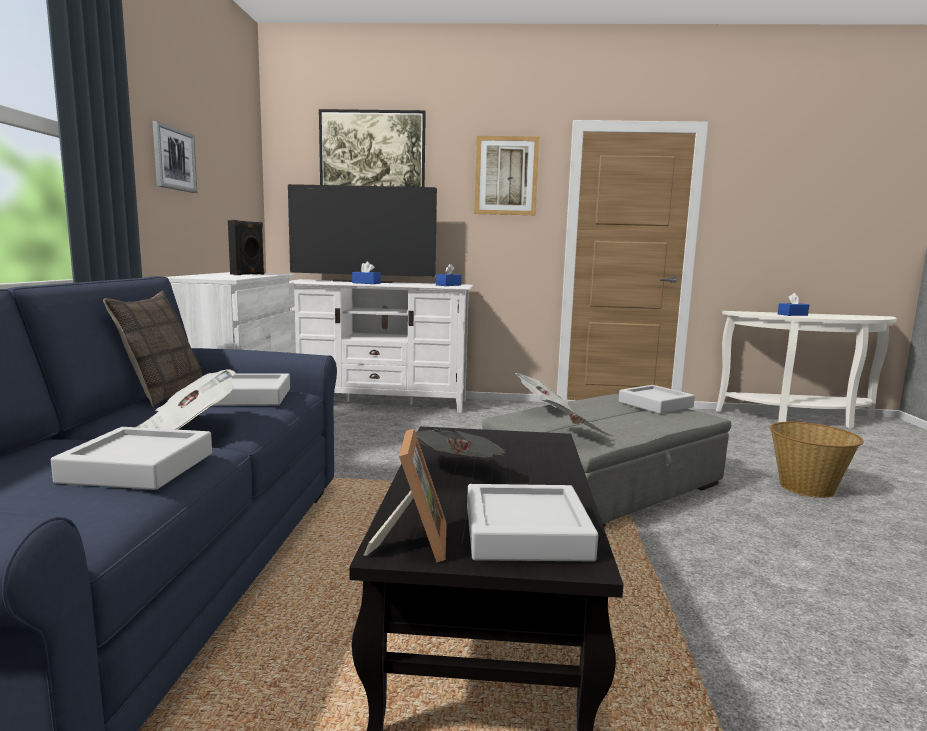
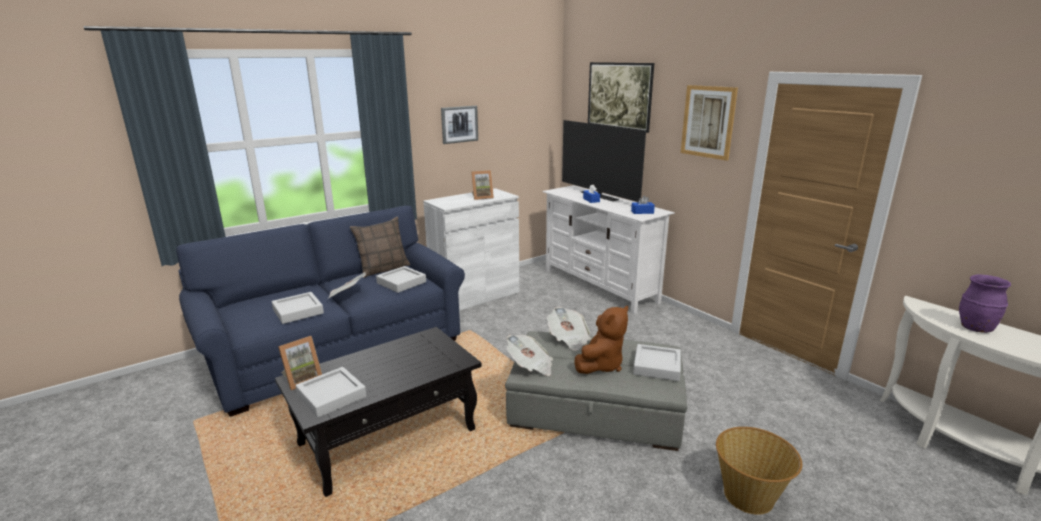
camera: 50 degrees right, 10 degrees up
(248, 274) = (482, 197): black speaker -> picture frame
(459, 471) = (384, 358): newspaper -> none
(623, 416) = (601, 365): none -> brown plush toy
(792, 315) = (975, 328): blue tissue box -> purple vase

